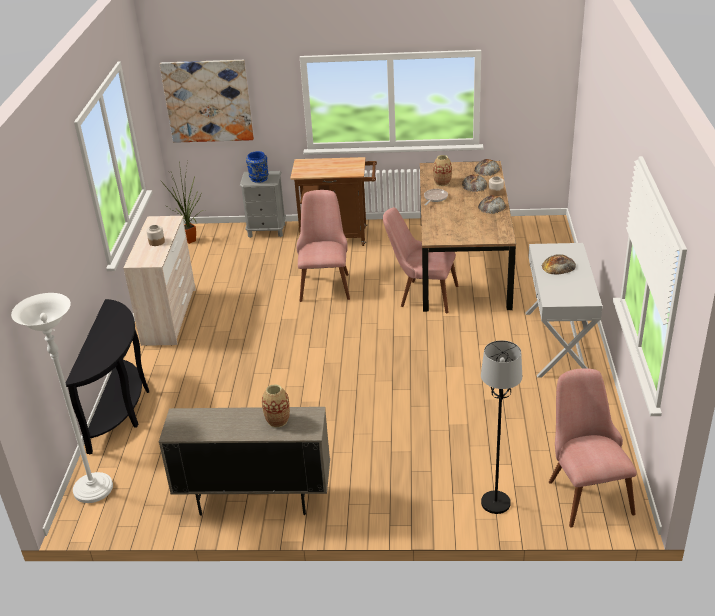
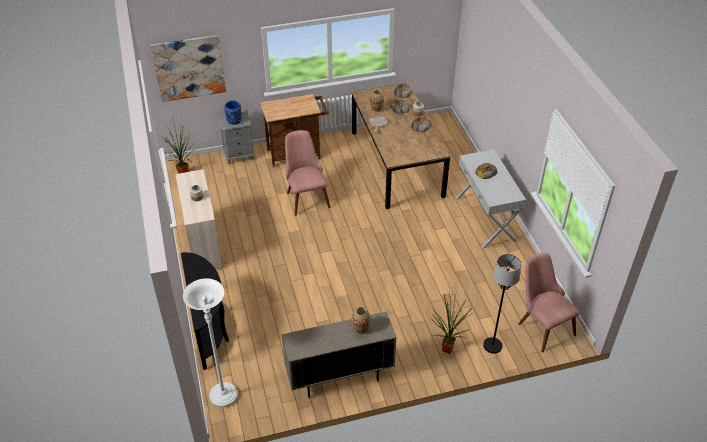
camera: 20 degrees left, 10 degrees up
(421, 295) = (379, 195): pink chair -> none
(427, 493) = (448, 348): none -> potted plant

